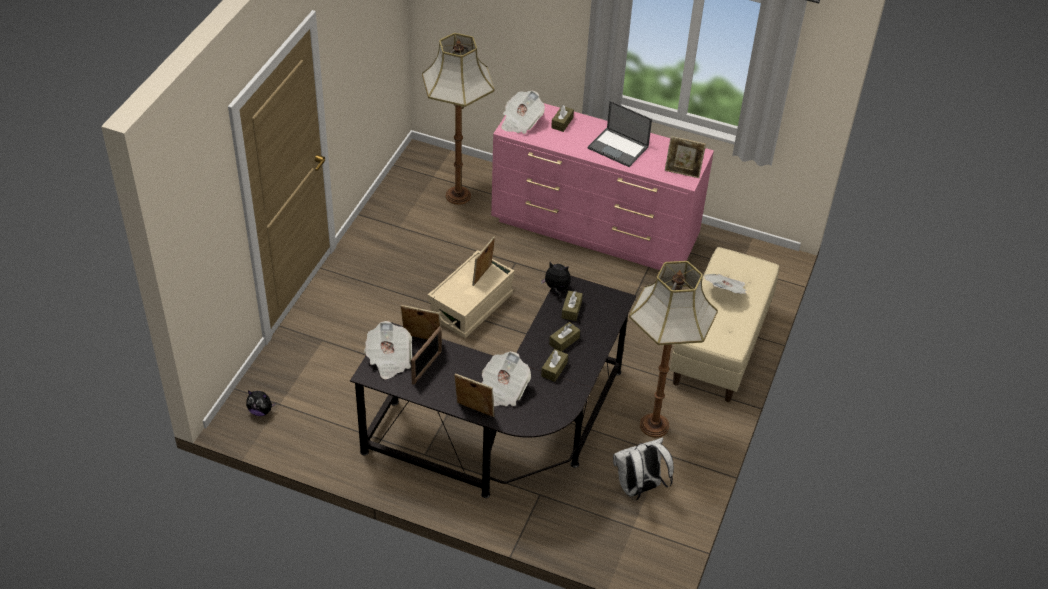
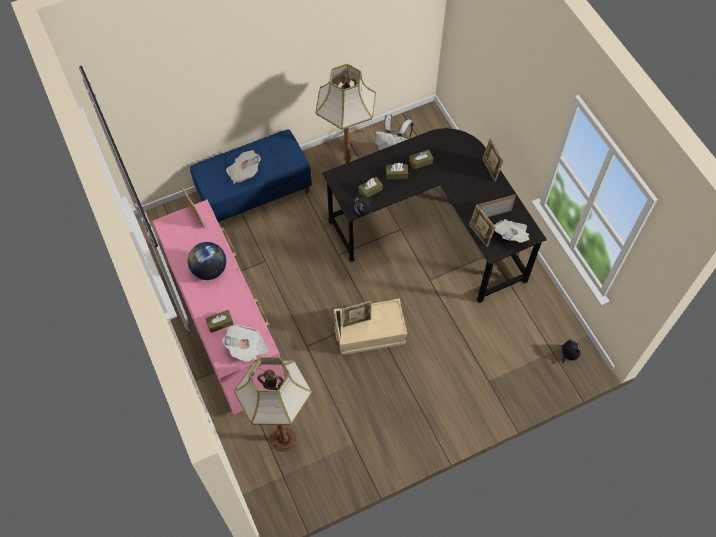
camera: 135 degrees left, 15 degrees up
(503, 389) = (462, 170): newspaper -> none
(619, 147) = (209, 270): laptop -> globe
(720, 346) = (255, 193): beige bench -> blue bench

